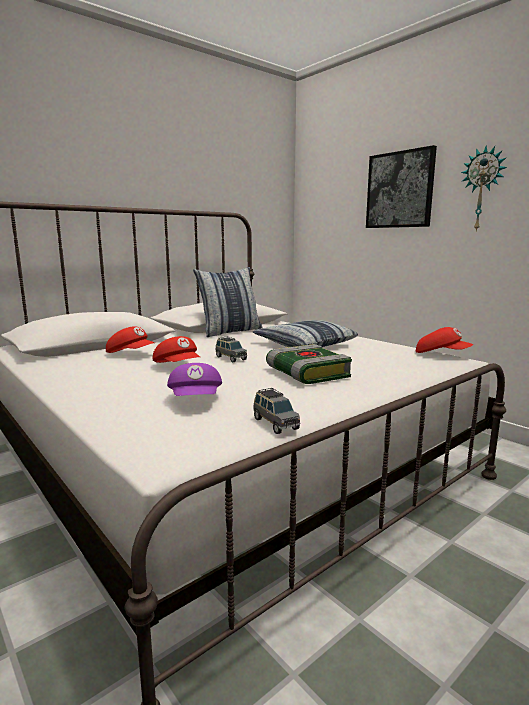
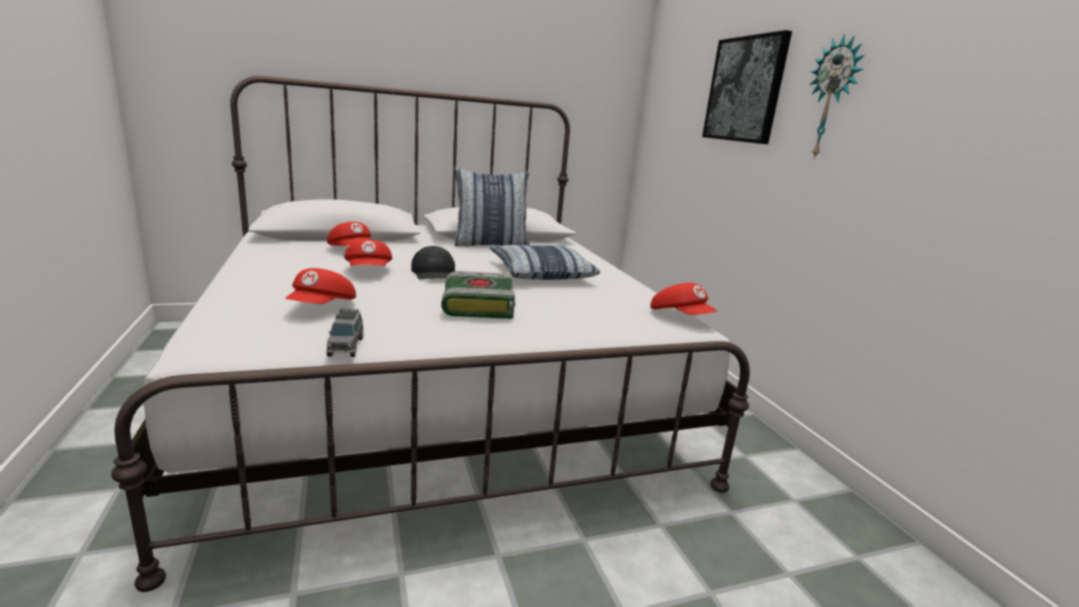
camera: 20 degrees right, 5 degrees up
(196, 400) = (323, 307): purple cap -> red cap
(230, 358) = (434, 273): grey toy car -> black cap

